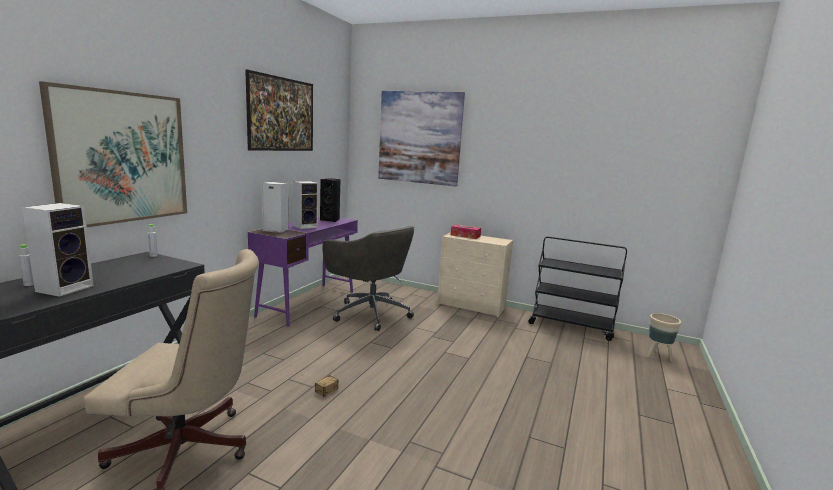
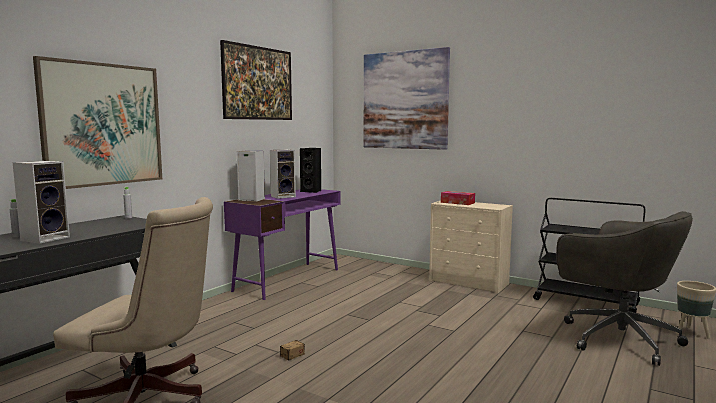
camera: 10 degrees right, 5 degrees down
(370, 313) = (352, 289): grey office chair -> grey office chair (616, 338)

